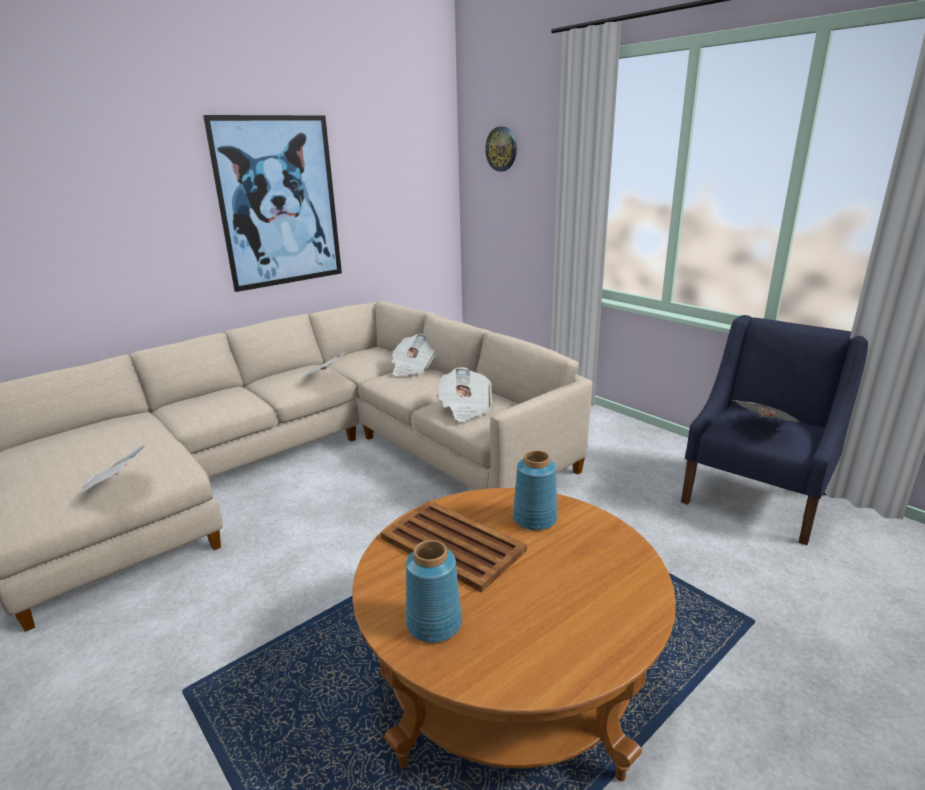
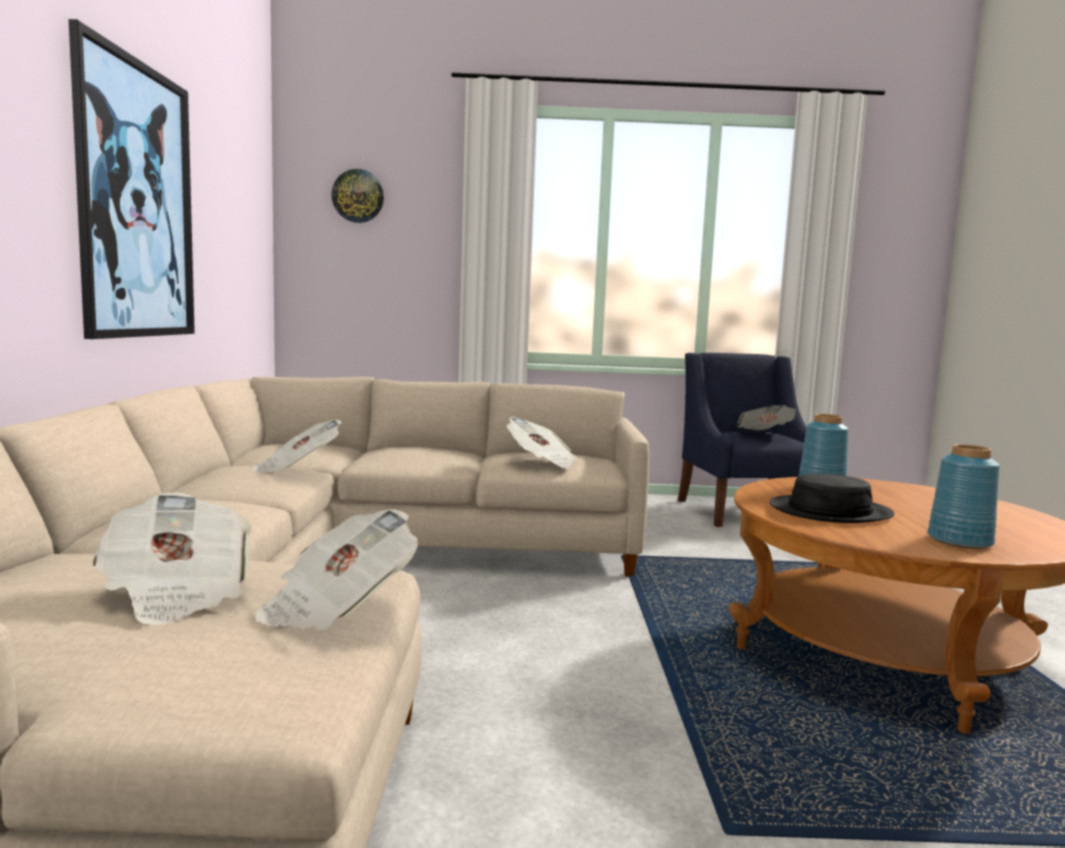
camera: 50 degrees left, 15 degrees down
(413, 368) = (391, 447): newspaper -> newspaper (177, 594)
(451, 543) = (829, 511): brown tray -> black hat

